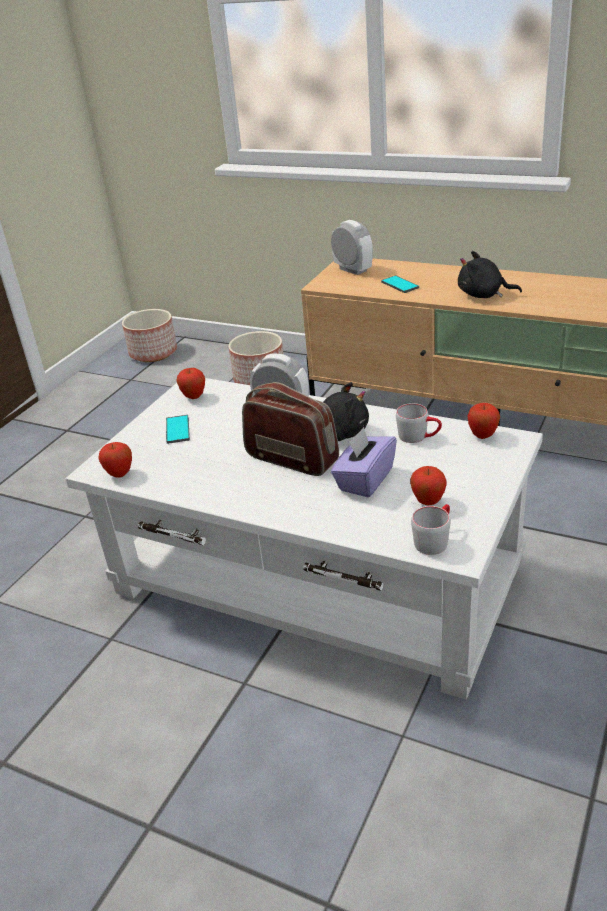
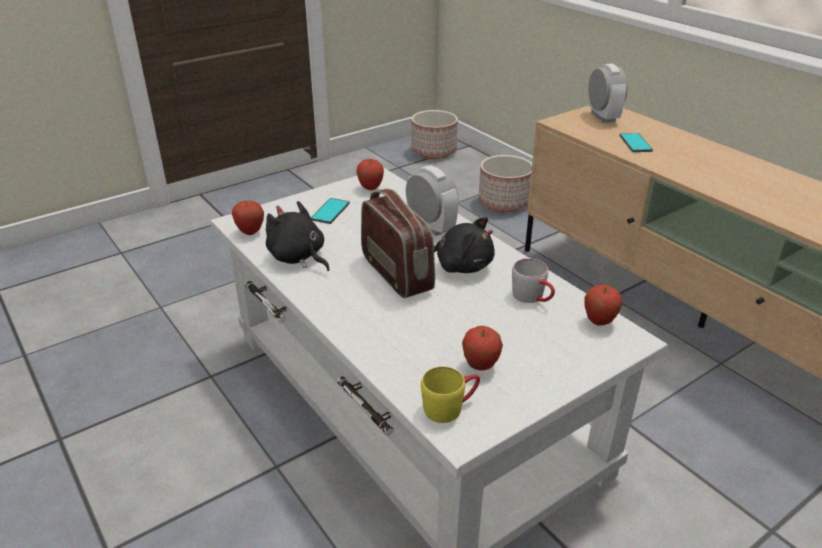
camera: 25 degrees right, 0 degrees up
(365, 480) = (442, 319): purple tissue box -> none
(434, 539) = (450, 406): grey mug -> yellow mug
(483, 295) = (714, 178): black plush toy -> black plush toy (298, 257)

